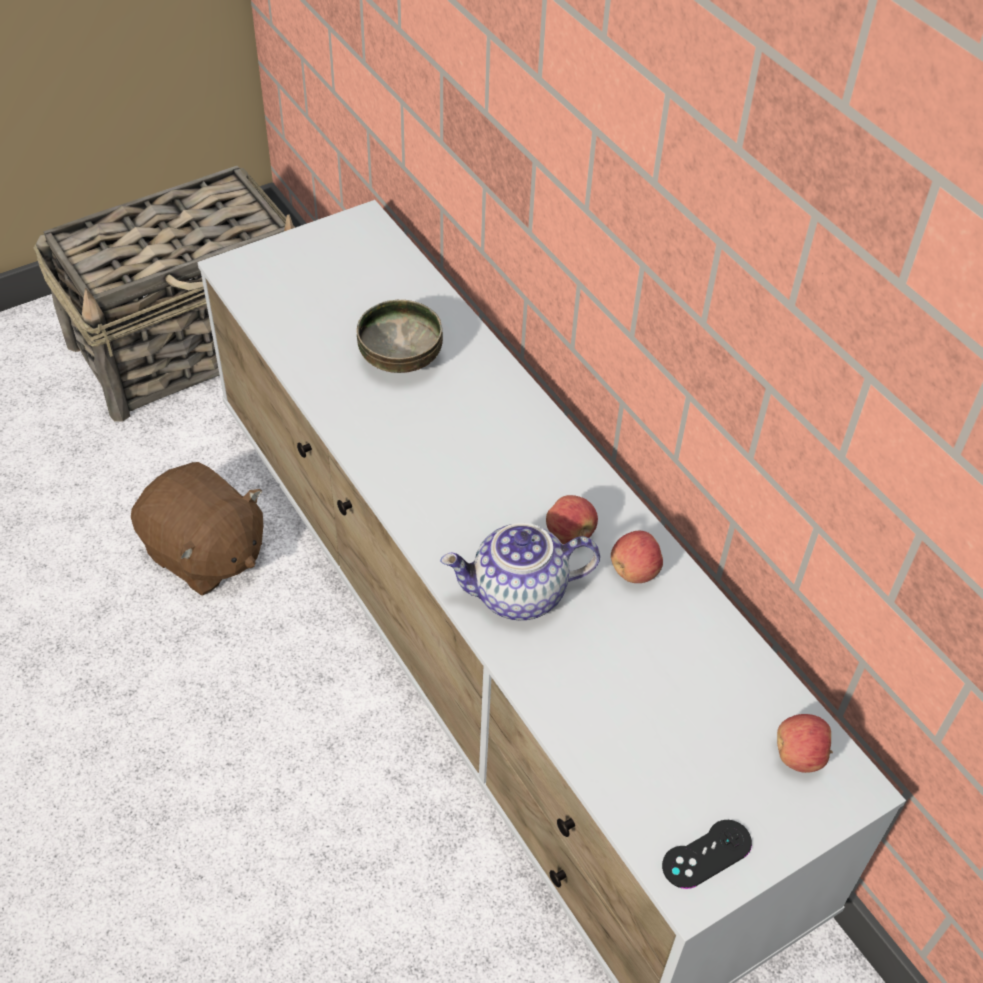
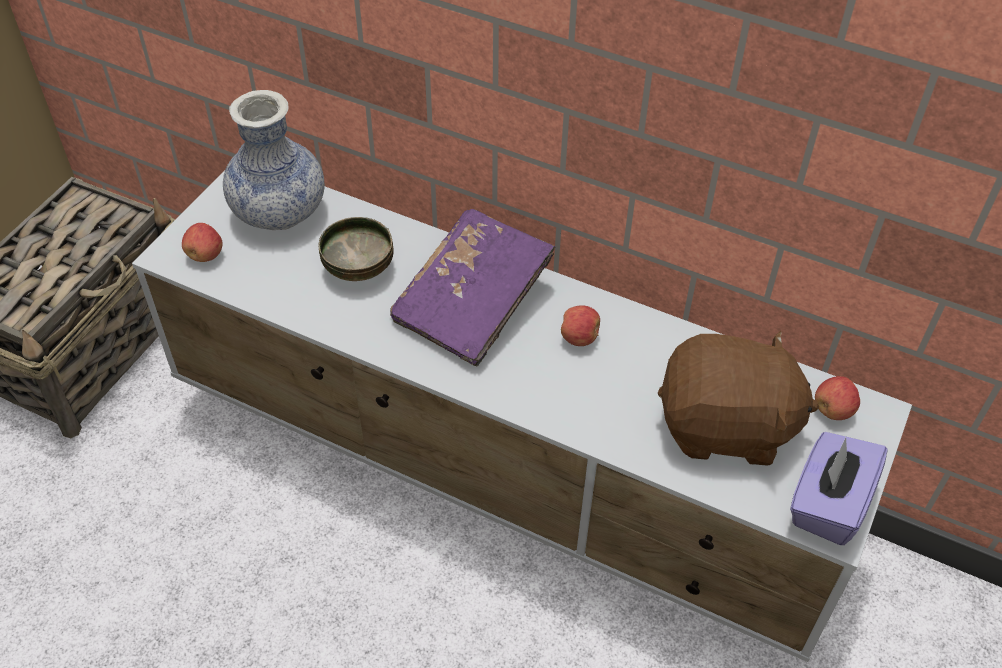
camera: 30 degrees left, 0 degrees up
(205, 554) = (229, 505): brown plush toy -> brown plush toy (726, 427)
(367, 271) = (279, 212): none -> vase
(487, 446) = (473, 302): none -> purple book
(518, 595) = (578, 397): teapot -> none
(635, 571) = (641, 341): apple -> apple (205, 255)
(706, 854) = (827, 504): black game controller -> purple tissue box

